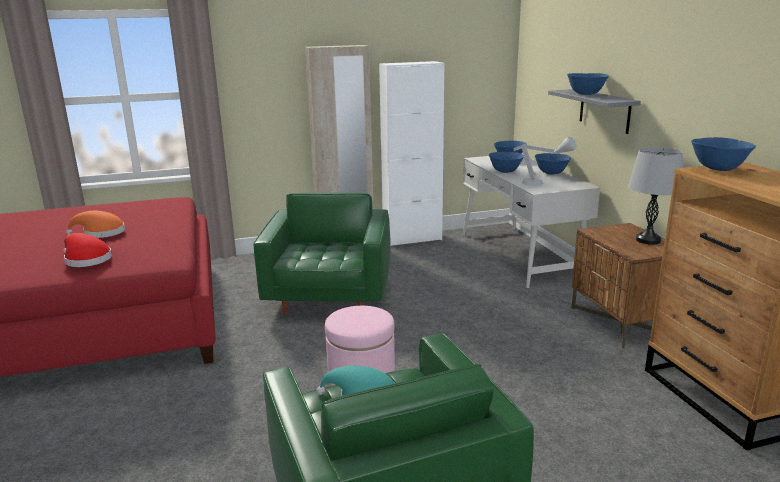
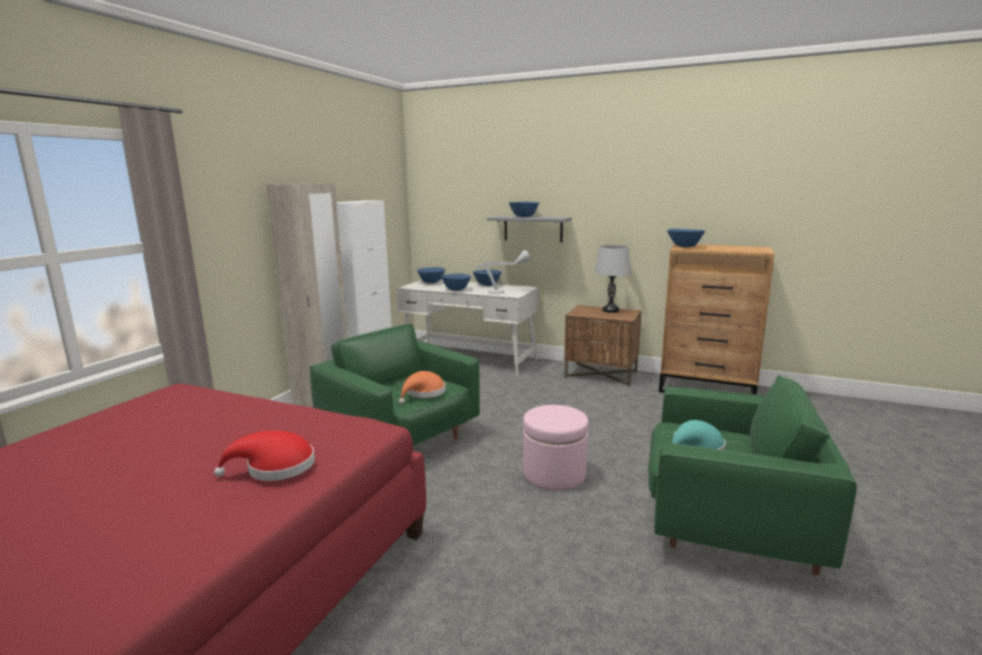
camera: 50 degrees left, 5 degrees down
(101, 233) = (193, 444): orange hat -> orange hat (424, 393)

